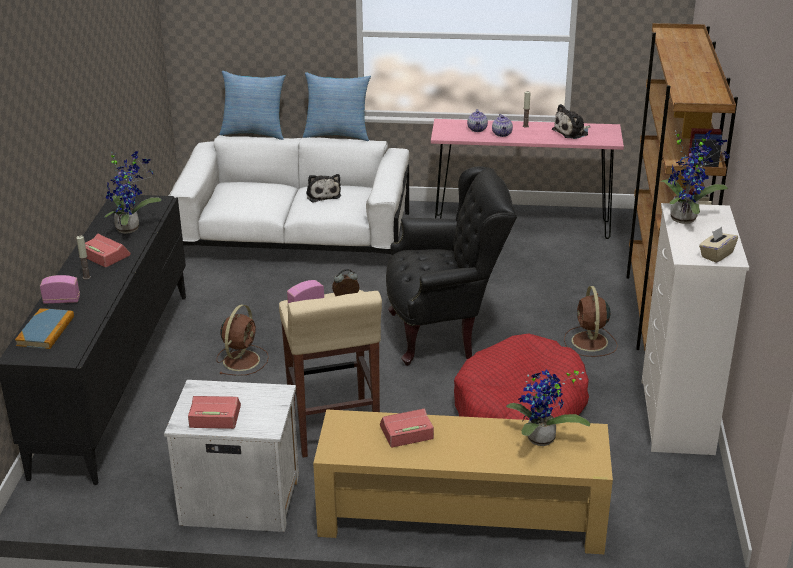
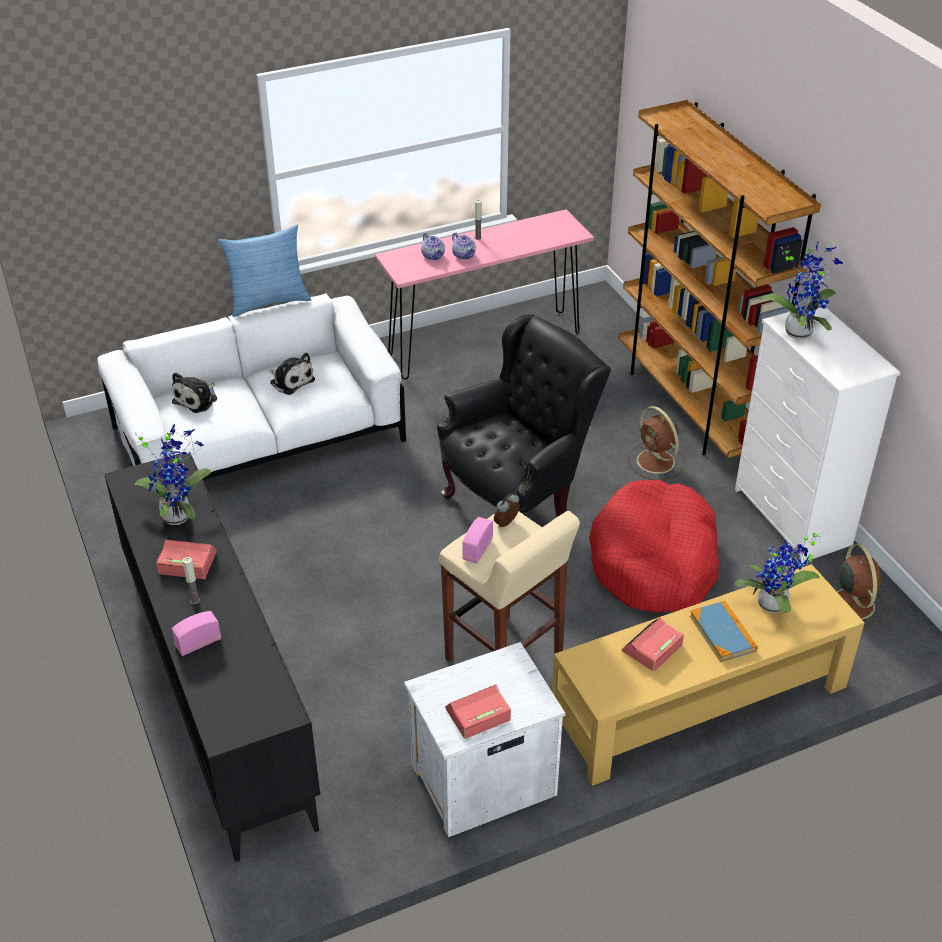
camera: 30 degrees left, 10 degrees up
(46, 331) = (222, 691): book -> book (722, 633)
(242, 359) = (338, 613): brown fan -> brown fan (852, 602)
(254, 133) = (166, 326): pillow -> none
(572, 132) = (530, 233): plush toy -> plush toy (197, 399)
(716, 255) = (863, 367): beige tissue box -> none

